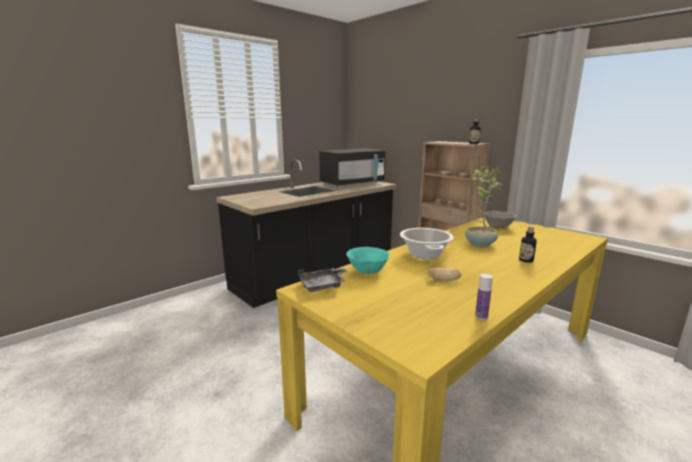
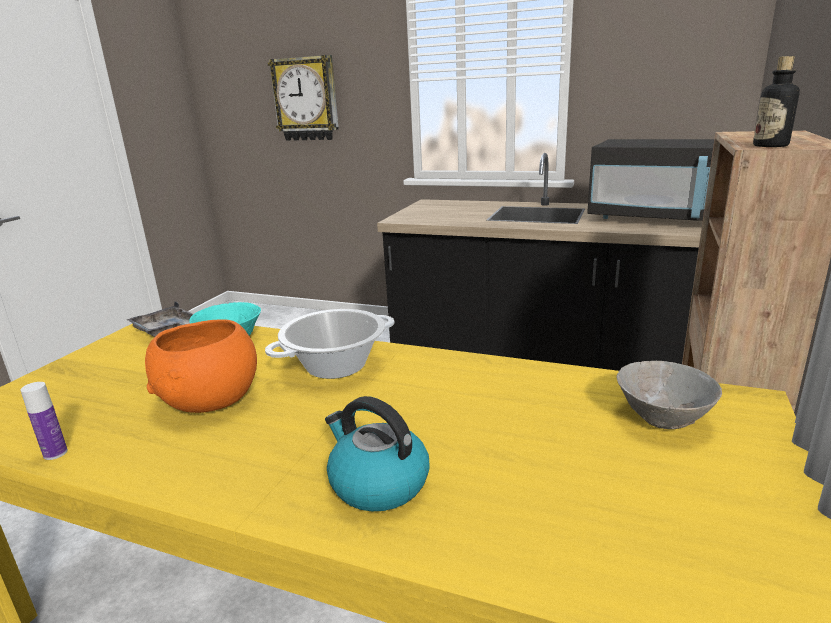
camera: 65 degrees right, 5 degrees up
(84, 127) = (306, 99): none -> wall clock
(443, 280) = (209, 401): bread -> orange bowl
(479, 244) = (458, 409): potted plant -> none
(526, 260) = (377, 483): bottle -> kettle

